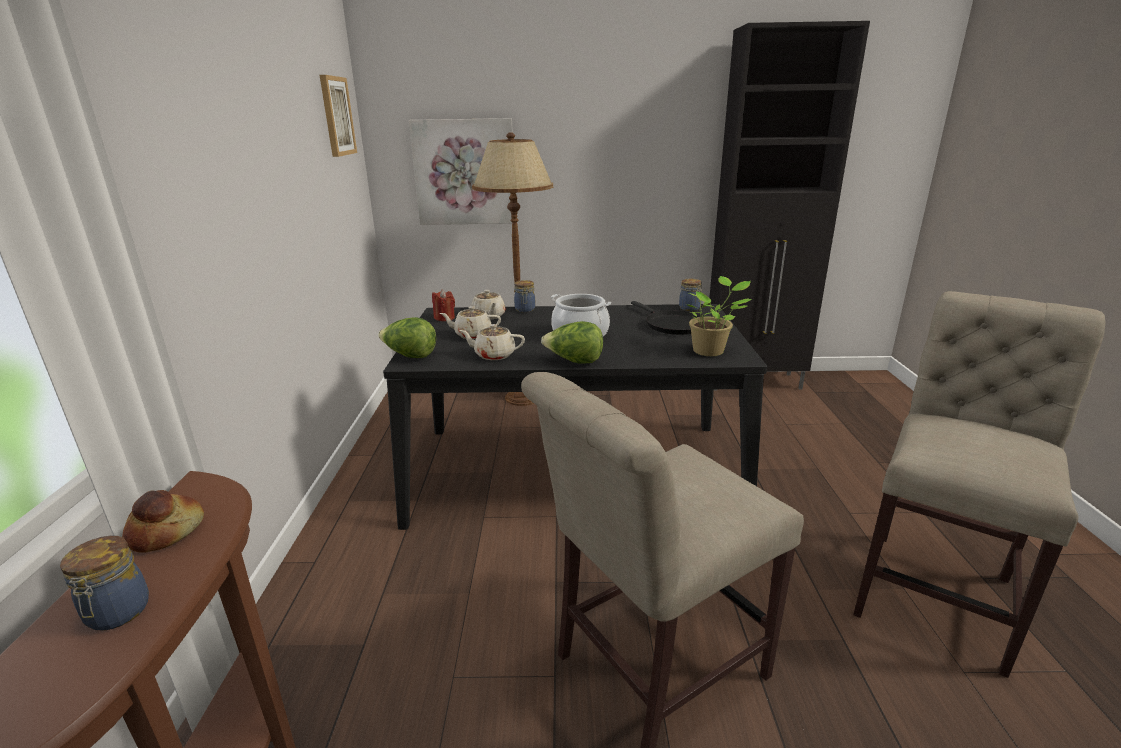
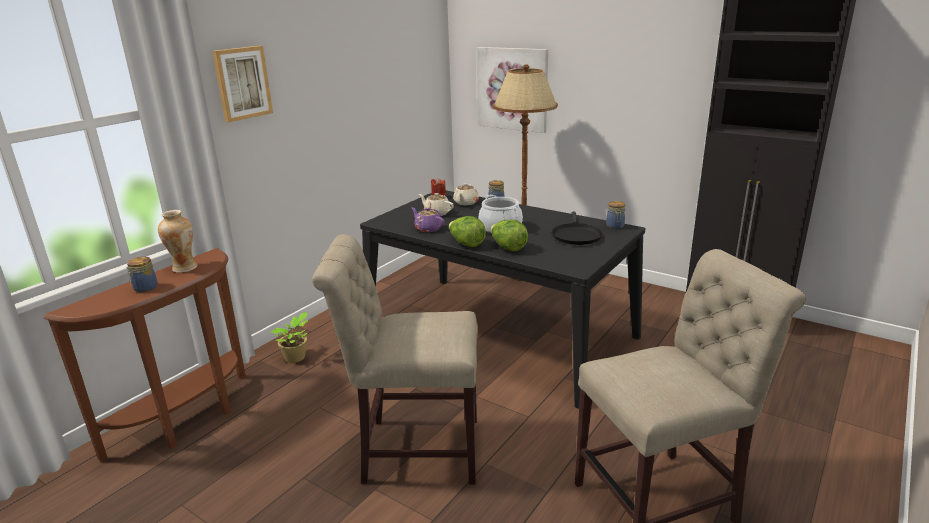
camera: 35 degrees right, 0 degrees up
(167, 532) = (184, 268): bread -> vase
(336, 116) = (417, 47): picture -> picture (242, 83)
(410, 356) = (384, 218): lettuce -> lettuce (508, 248)
(494, 355) = (428, 228): beige teapot -> purple teapot
(710, 351) = (566, 259): potted plant -> potted plant (296, 358)

